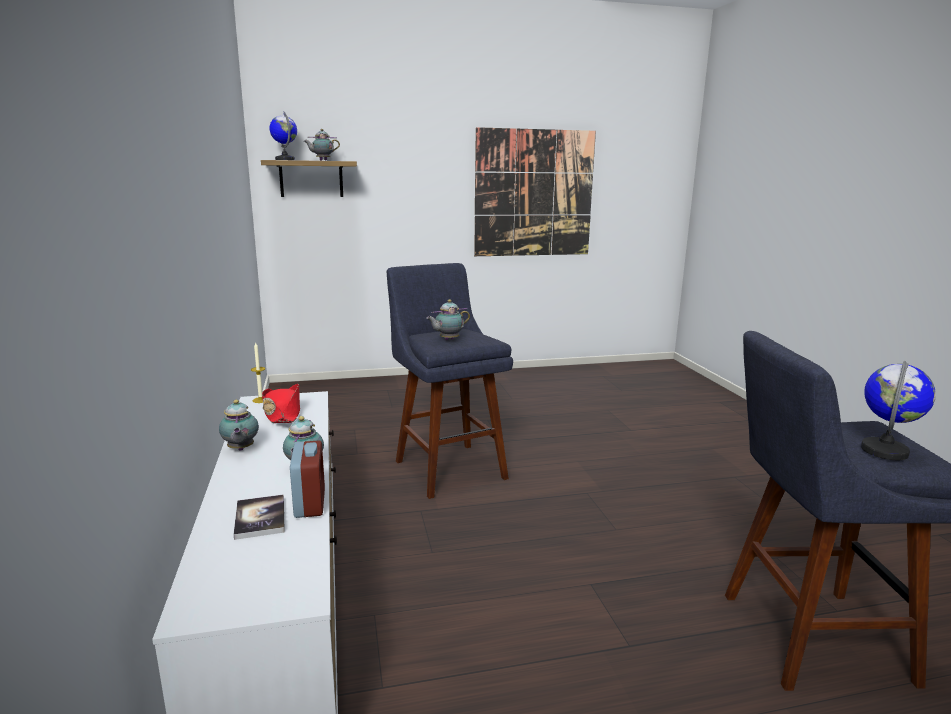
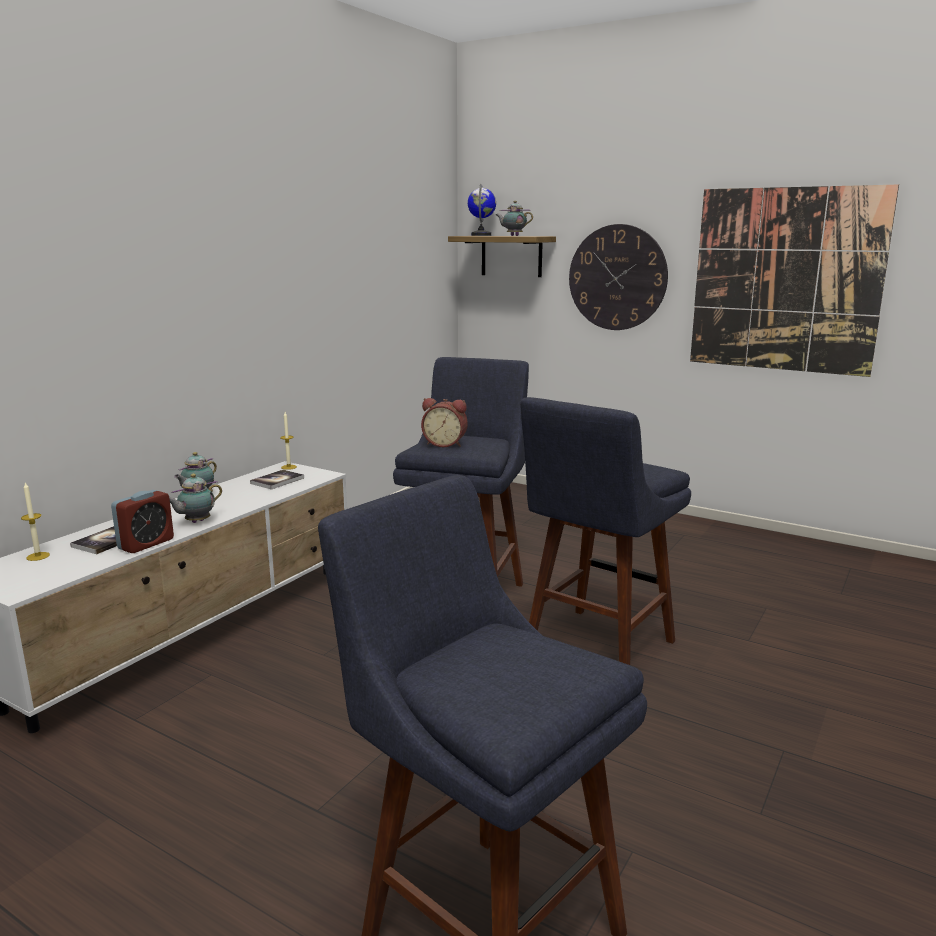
camera: 45 degrees right, 0 degrees up
(221, 563) = (38, 556): none -> candle
(282, 413) = (277, 481): red hat -> book
(412, 195) = (617, 277): none -> wall clock
(447, 339) = (445, 444): teapot -> alarm clock
(580, 468) = (594, 651): none -> blue stool
(885, 451) = (488, 683): globe -> none

